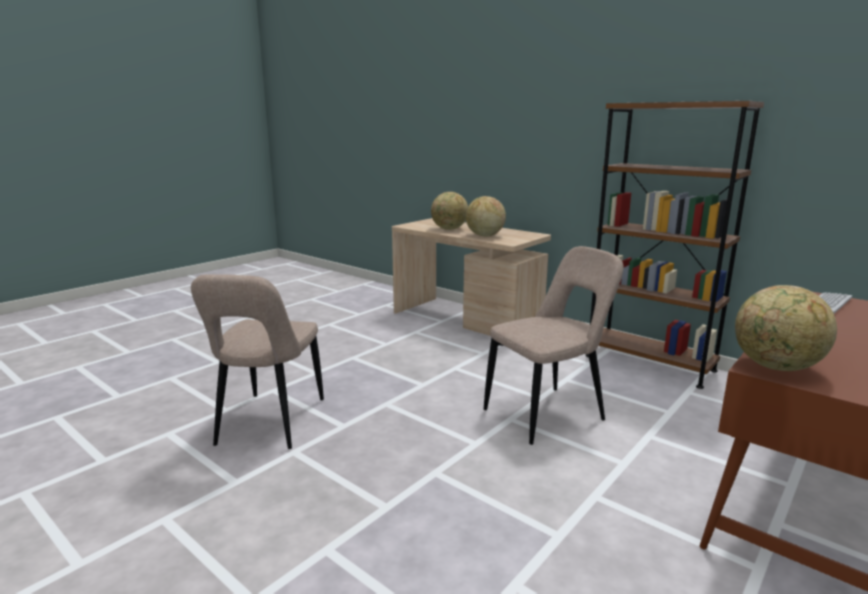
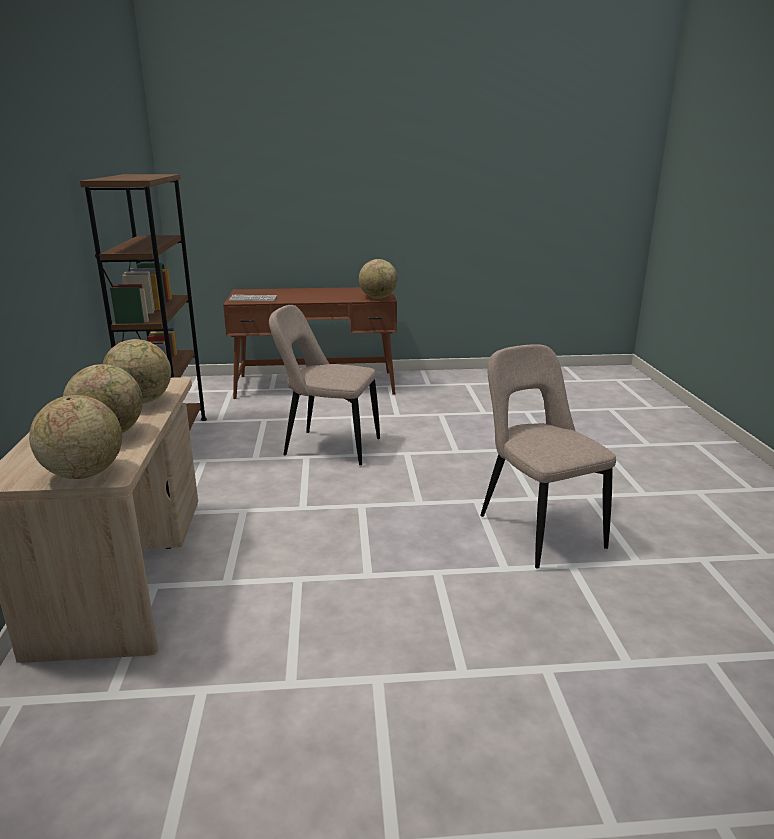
camera: 135 degrees left, 5 degrees up
(269, 424) = (536, 529): beige chair -> beige chair turned 75 degrees counterclockwise
(415, 224) = (83, 473): none -> globe

